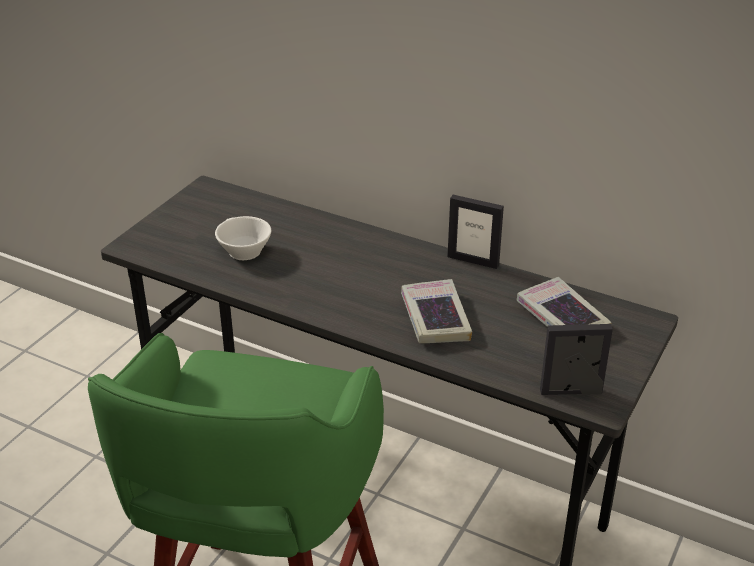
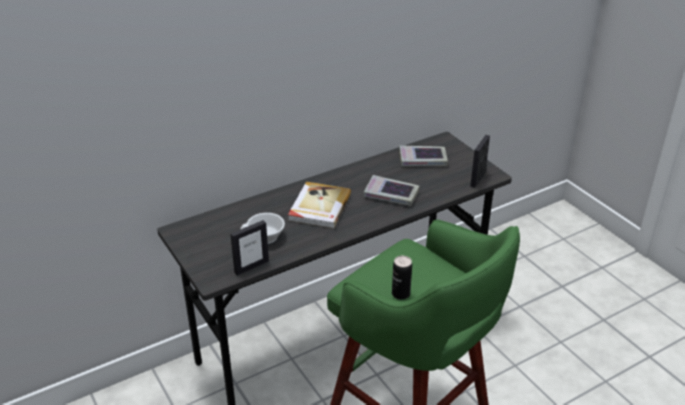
camera: 60 degrees left, 0 degrees up
(214, 407) = (401, 294): none -> can
(344, 267) = (318, 207): none -> book
(473, 260) = (352, 166): picture frame -> picture frame (251, 266)

